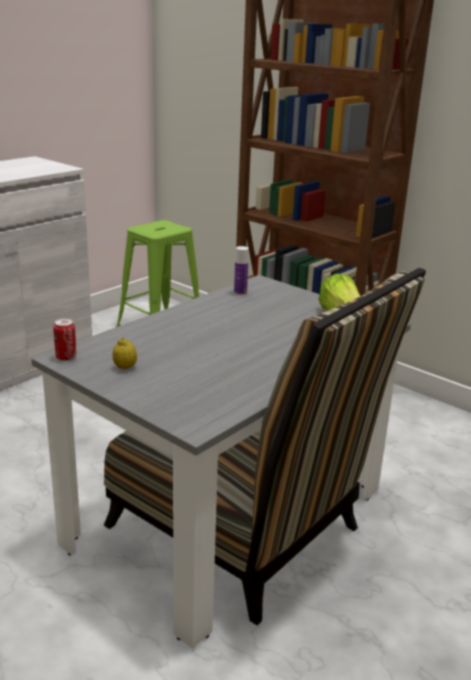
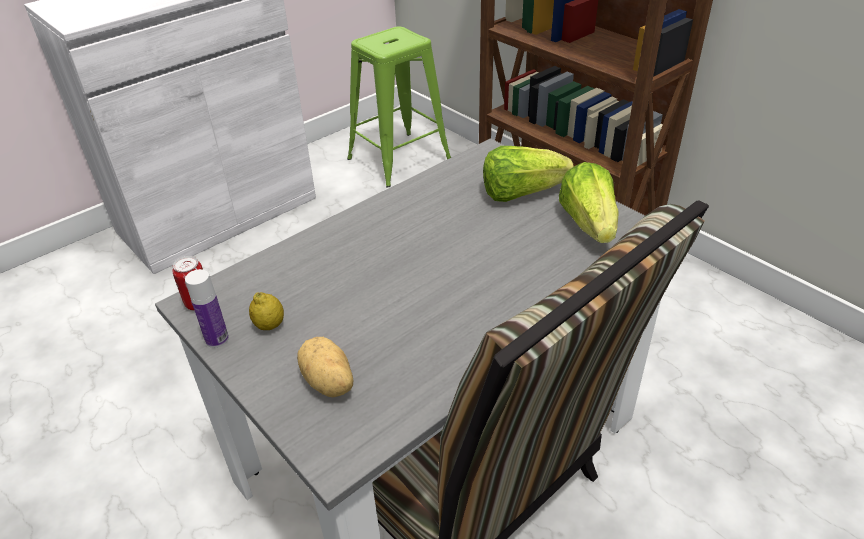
camera: 10 degrees right, 15 degrees up
(178, 393) = (327, 383): none -> potato
(240, 293) = (457, 174): bottle -> bottle (217, 339)
(289, 302) = (521, 193): none -> lettuce

